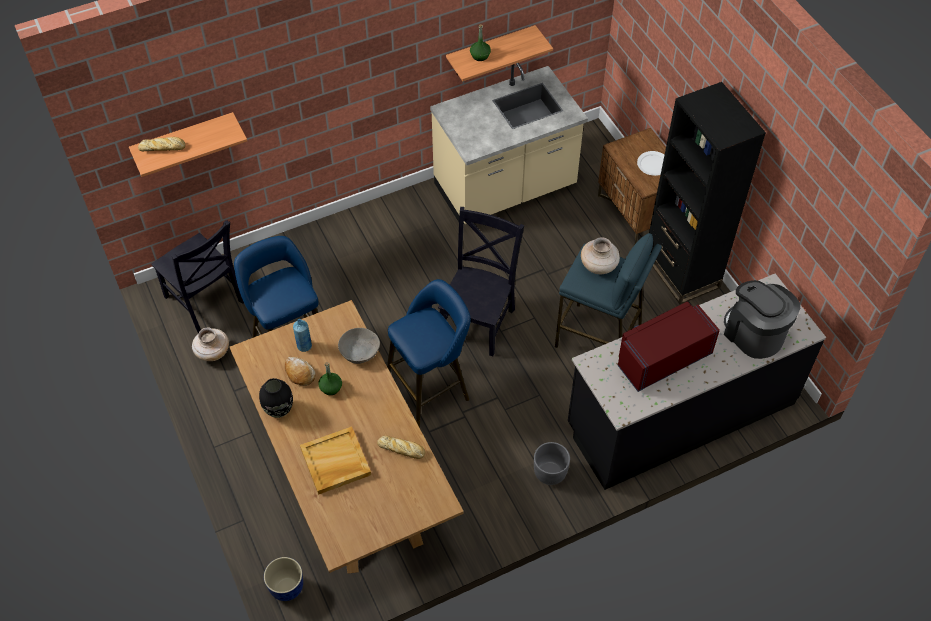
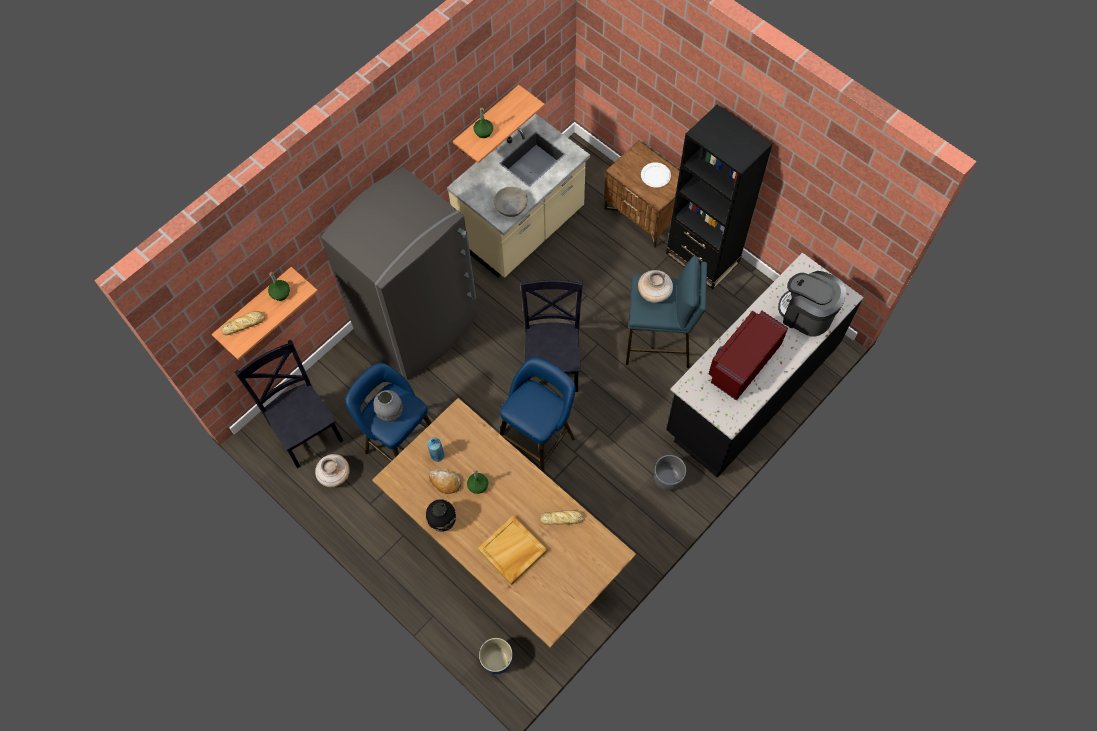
camera: 20 degrees left, 10 degrees up
(206, 302) = (305, 429): black chair -> black chair turned 150 degrees counterclockwise
(210, 132) = (280, 293): none -> green bottle
(277, 292) = (390, 413): none -> grey vase
(359, 351) = (487, 443): grey bowl -> grey bowl (511, 206)
(361, 244) = (418, 326): none -> grey fridge

